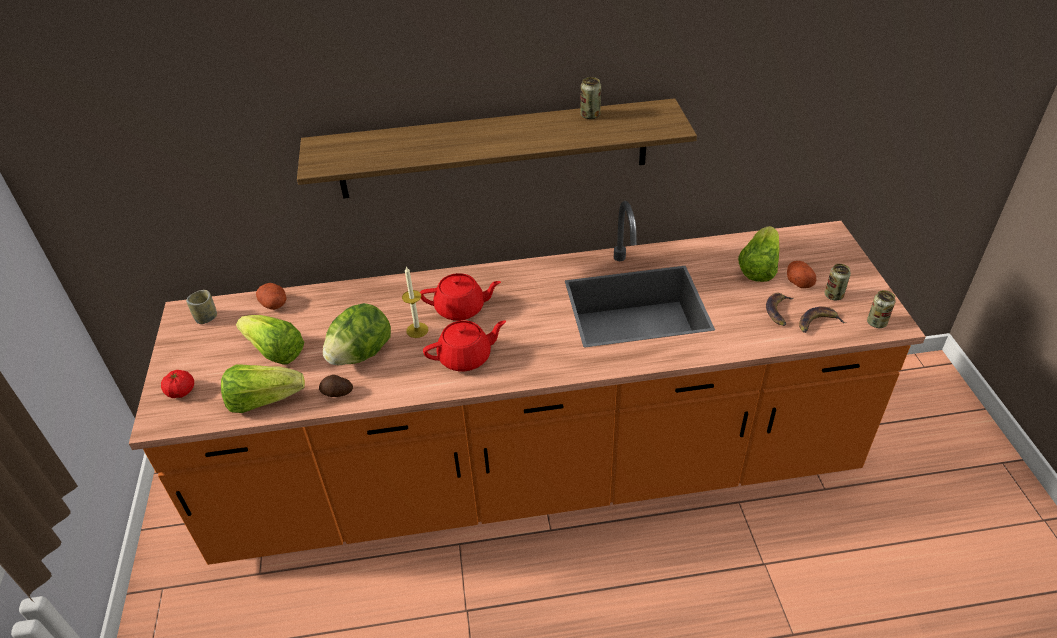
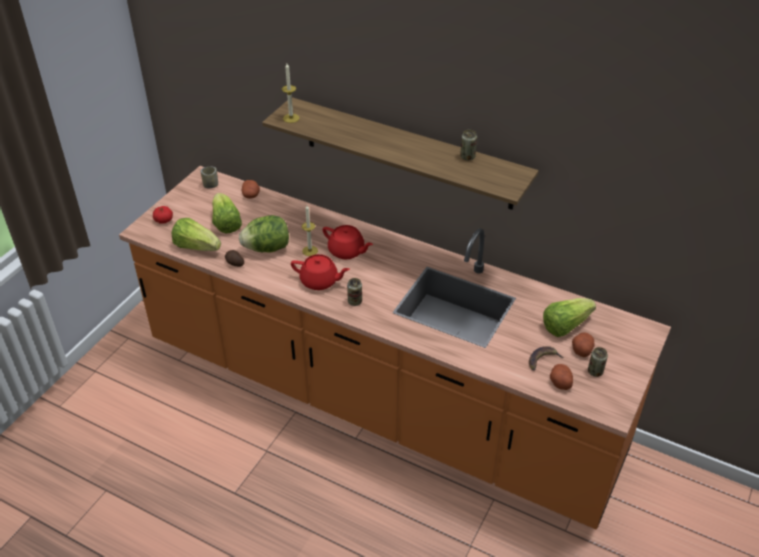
camera: 35 degrees right, 0 degrees up
(331, 159) = (291, 118): none -> candle
(817, 323) = (560, 382): banana -> potato
(876, 323) = (602, 405): can -> can (355, 301)

